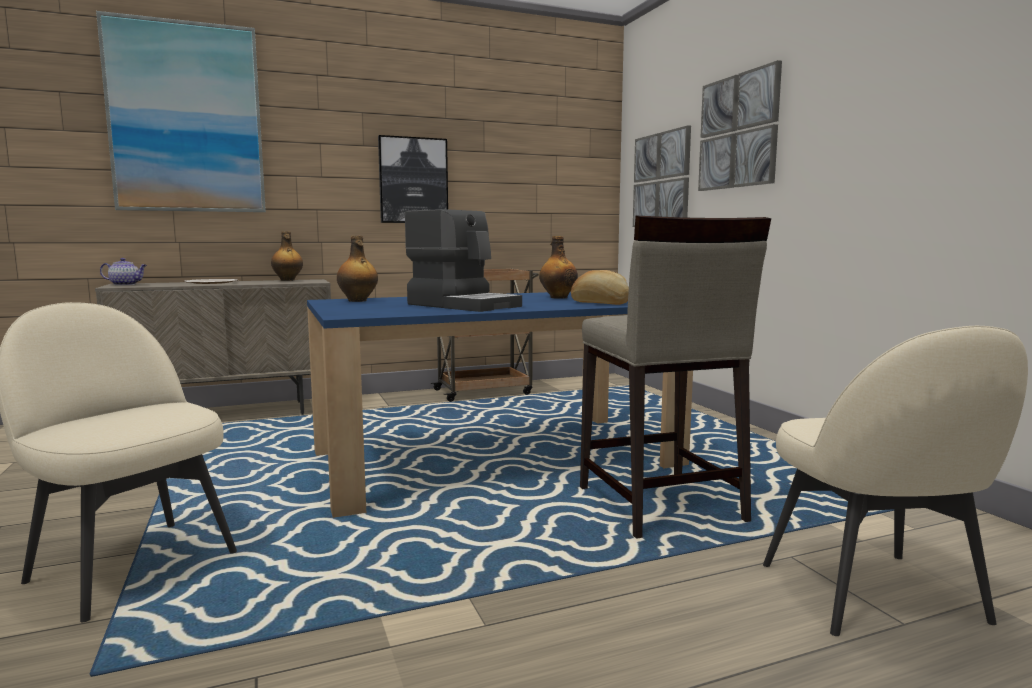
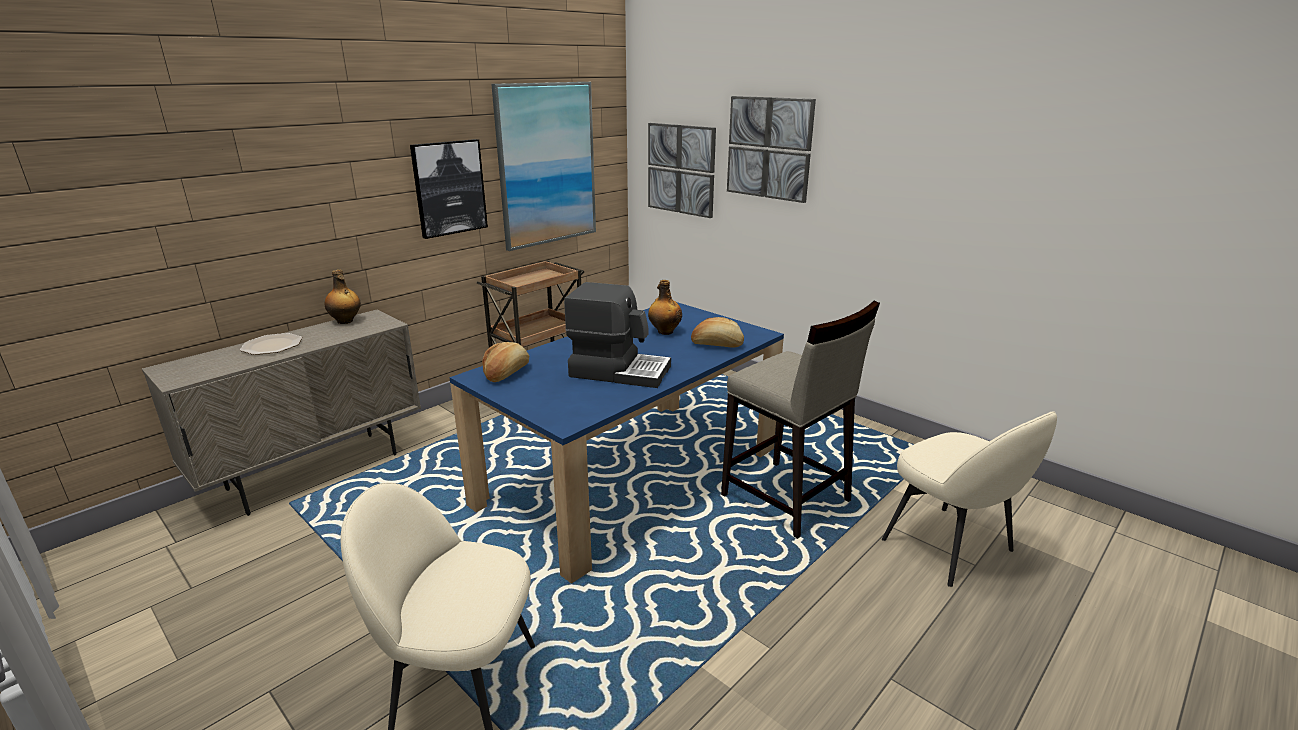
camera: 25 degrees left, 15 degrees up
(126, 284) = (177, 371): teapot -> none
(186, 118) = (193, 155): picture -> picture (547, 165)
(358, 301) = (506, 373): bottle -> bread

